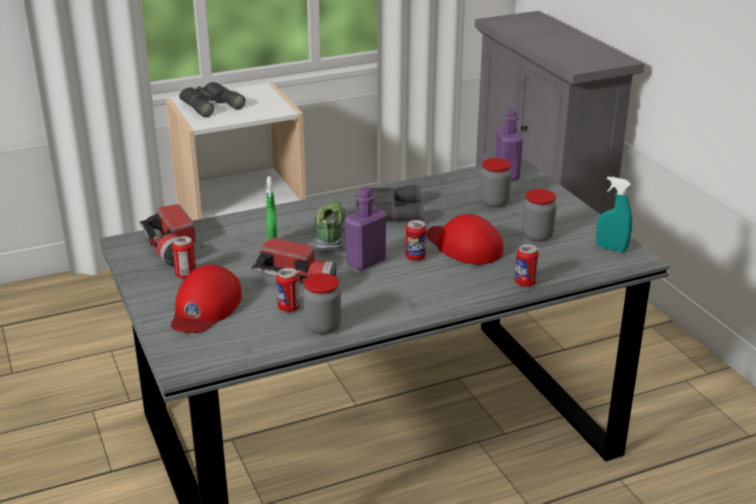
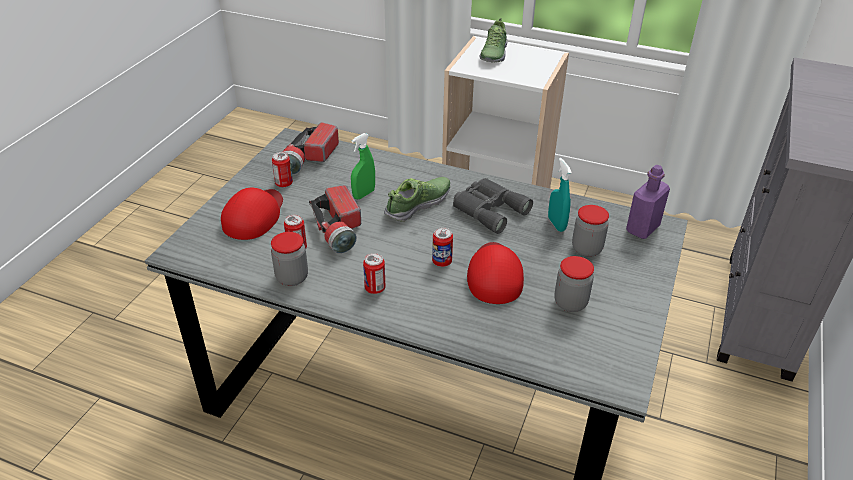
camera: 45 degrees right, 10 degrees up
(205, 308) = (254, 216): red cap -> red cap turned 135 degrees clockwise
(210, 104) = (493, 53): grey binoculars -> shoe
(365, 262) = (402, 243): purple bottle -> none
(525, 283) = (485, 340): can -> can (375, 288)
(611, 248) = (616, 358): turquoise spray bottle -> turquoise spray bottle (556, 224)

